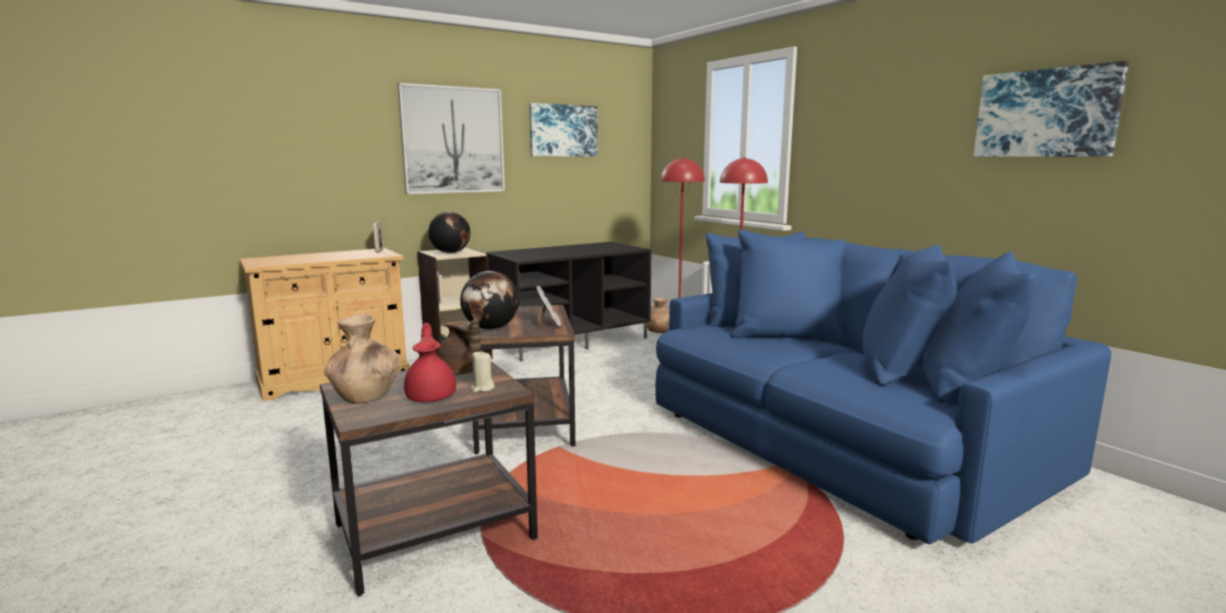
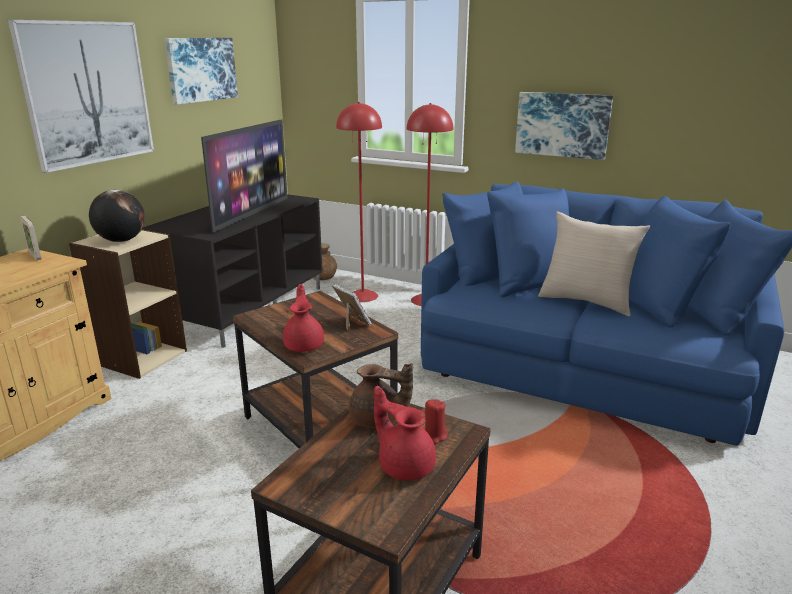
camera: 30 degrees left, 10 degrees up
(365, 397) = (338, 491): brown vase -> none
(482, 388) = (434, 436): beige candle -> red candle
(491, 328) = (304, 345): globe -> red teapot
(576, 252) = (251, 214): none -> television
(818, 353) = (586, 301): none -> beige pillow
(1046, 113) = (717, 77): picture -> picture (562, 124)

